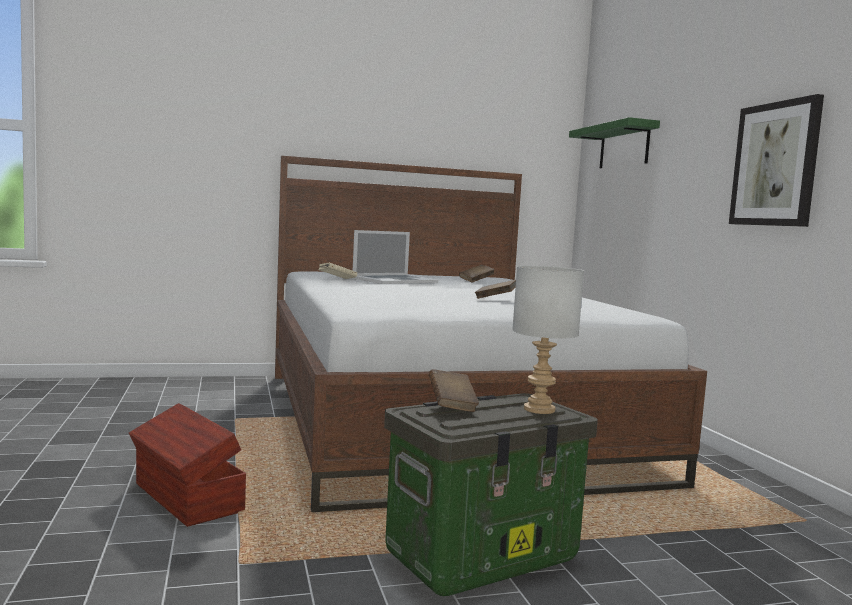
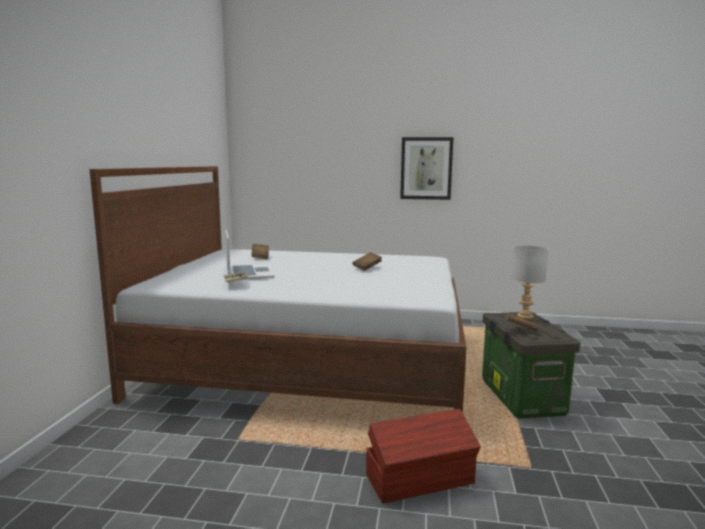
camera: 65 degrees left, 5 degrees up
(624, 146) = (288, 146): green shelf -> none

